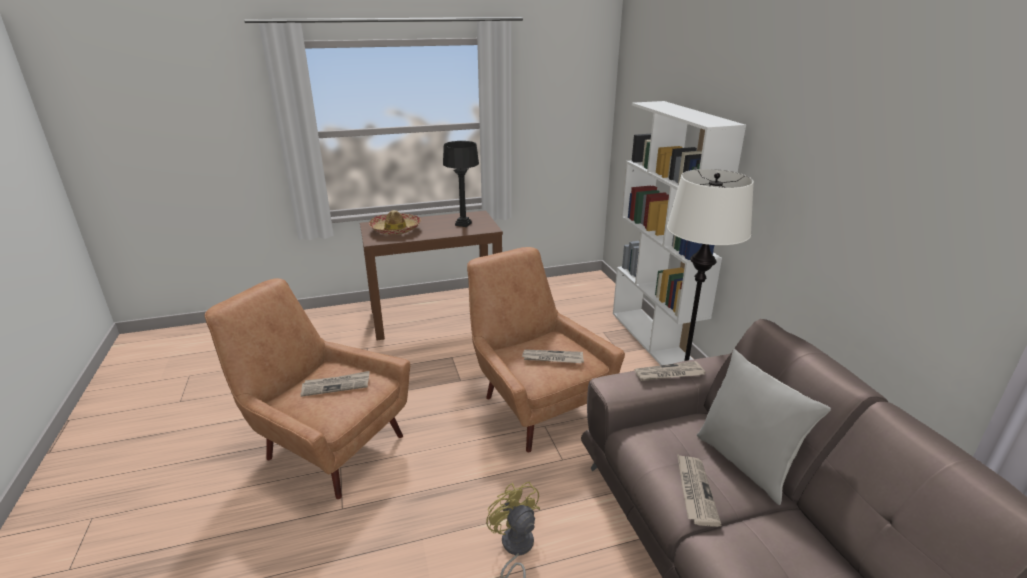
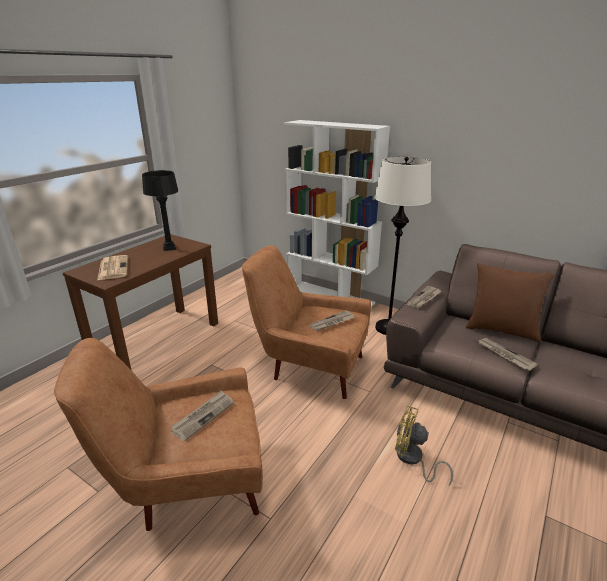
camera: 40 degrees left, 0 degrees up
(395, 229) = (113, 268): hat -> newspaper
(745, 463) = (501, 330): grey pillow -> brown pillow

